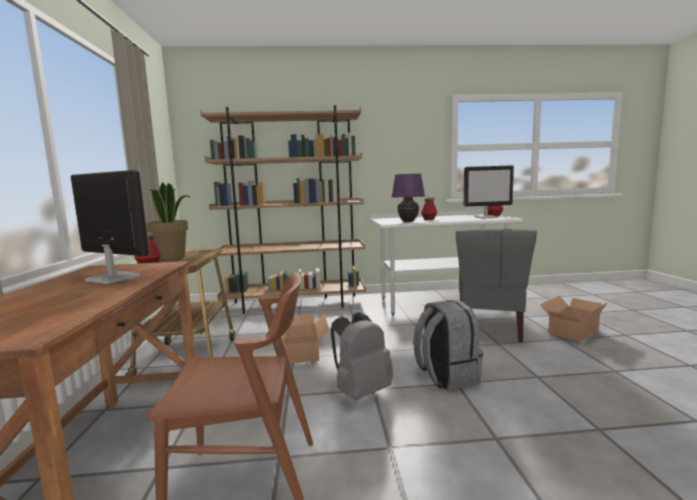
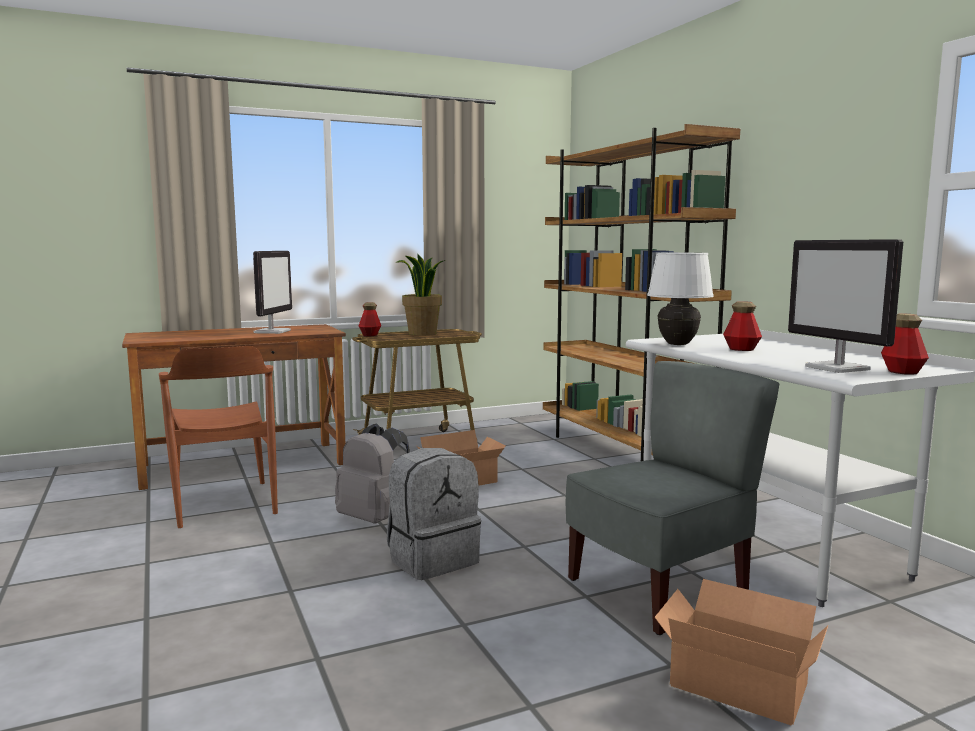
camera: 70 degrees right, 0 degrees up
(408, 222) = (678, 344): purple table lamp -> white table lamp
(490, 328) = (659, 589): grey chair -> grey chair turned 150 degrees clockwise

